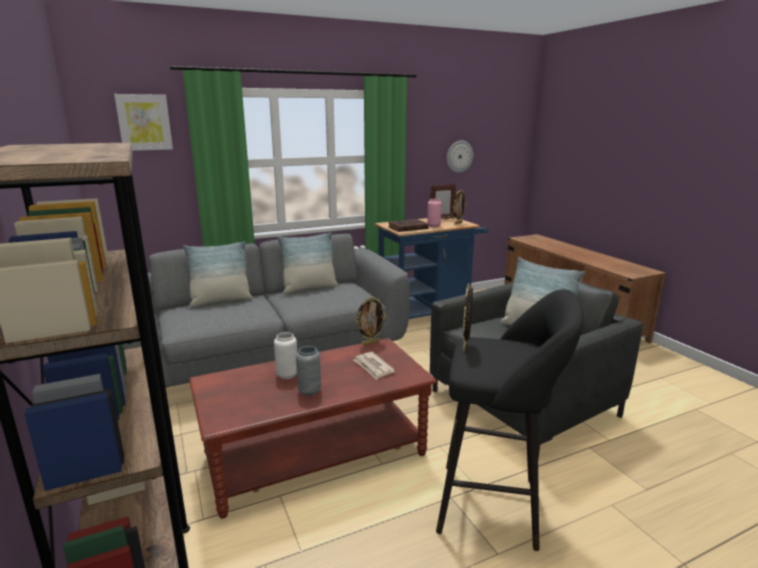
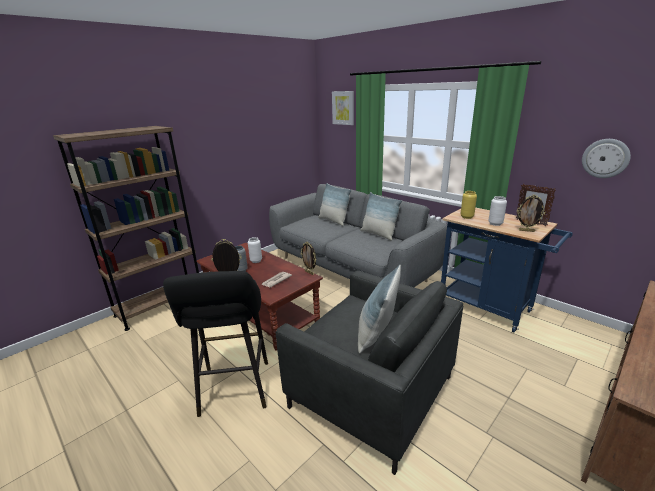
camera: 70 degrees right, 5 degrees up
(407, 228) = (466, 217): brown book -> yellow vase
(434, 226) = (495, 224): pink vase -> white vase

